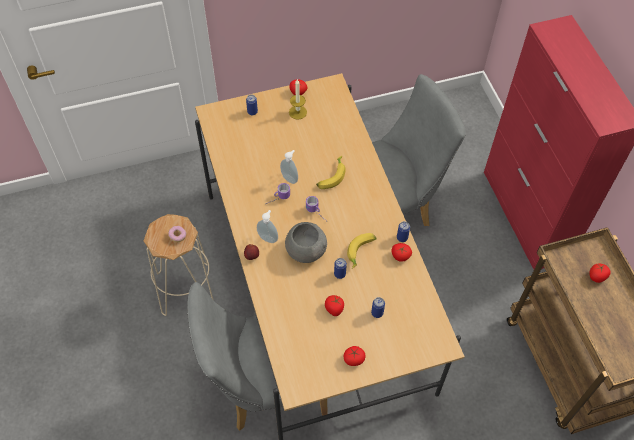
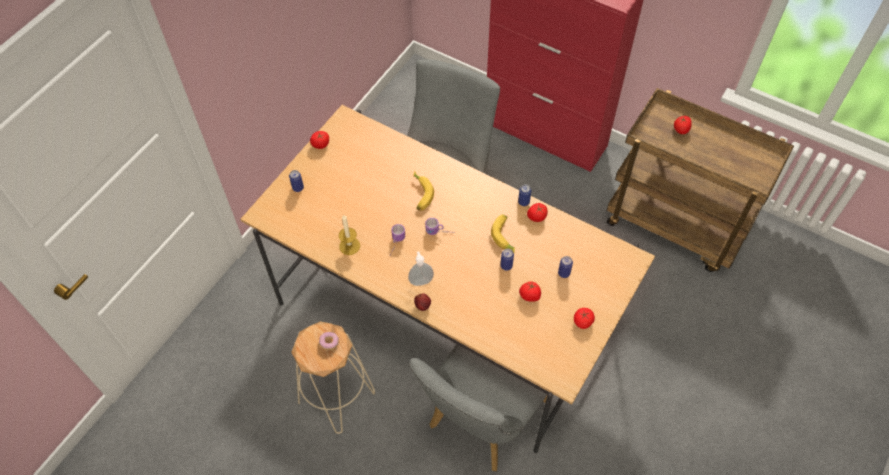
camera: 40 degrees left, 0 degrees up
(290, 178) = (388, 220): soap dispenser -> none
(297, 112) = (338, 161): candle -> candle (349, 246)
(305, 250) = (461, 268): grey bowl -> none

